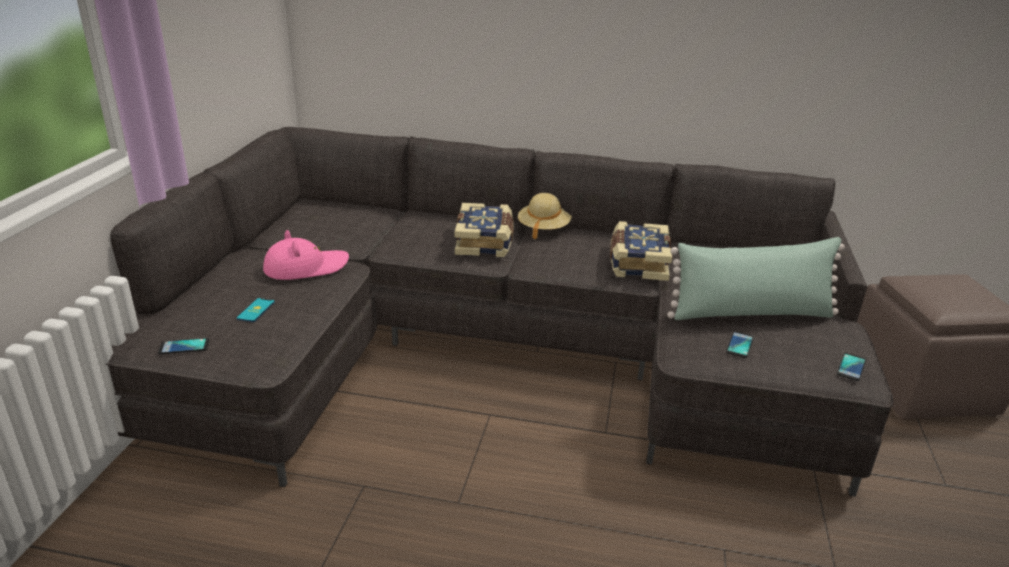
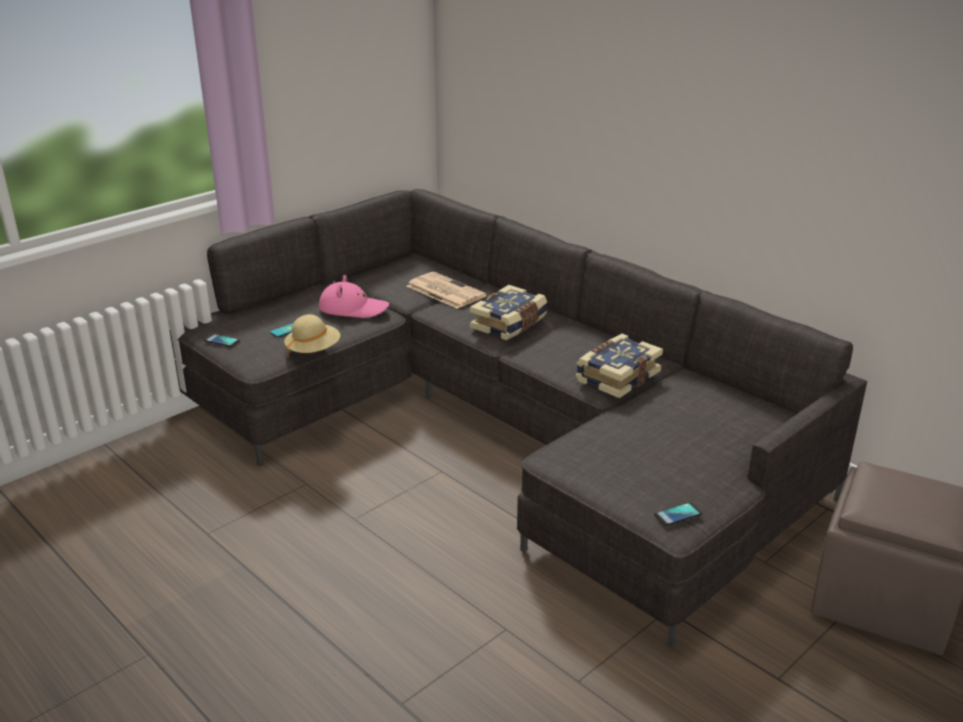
camera: 35 degrees right, 0 degrees up
(381, 227) = (444, 291): none -> newspaper
(543, 228) = (576, 326): beige hat -> beige hat (313, 350)
(739, 345) = (603, 465): phone -> none
(751, 313) = (655, 446): green pillow -> none

